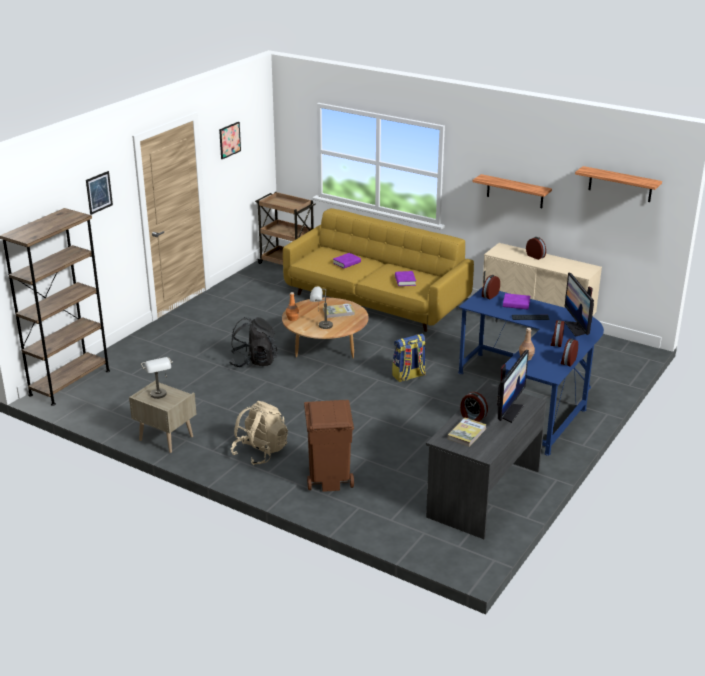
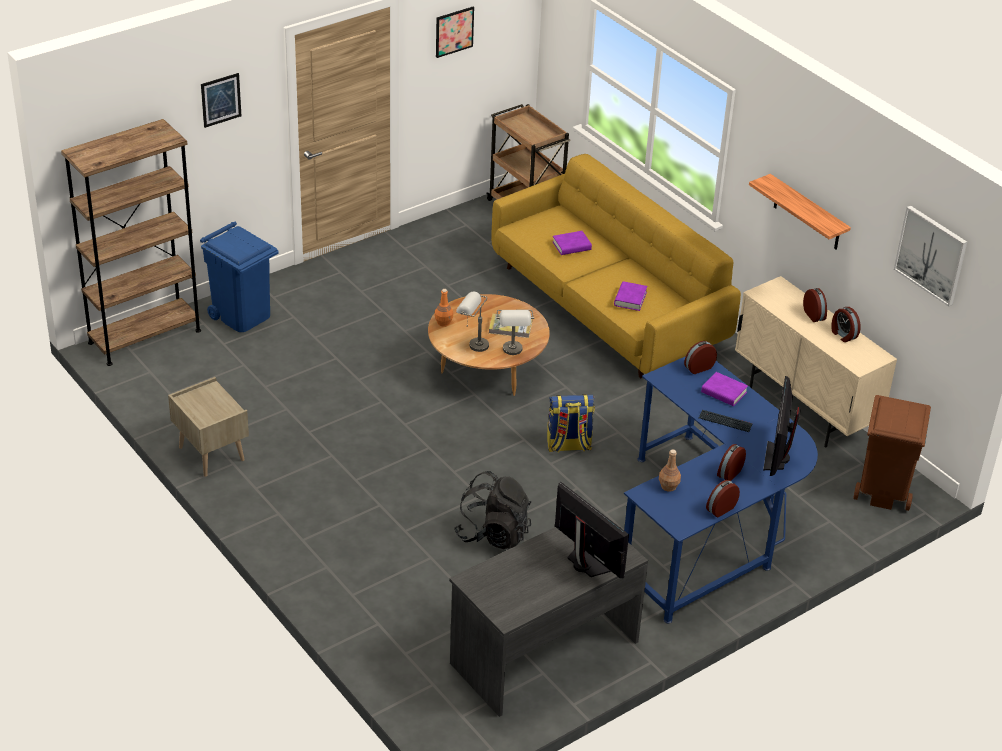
camera: 20 degrees right, 10 degrees up
(134, 356) = (242, 315): none -> blue trash can
(160, 397) = (206, 404): grey table lamp -> grey table lamp (513, 353)
(253, 362) = (383, 366): black backpack -> black backpack (493, 534)
(260, 452) = (310, 508): beige backpack -> none
(329, 478) = (368, 571): brown trash can -> brown trash can (883, 491)
(467, 433) = (508, 580): book -> none
(472, 417) = (534, 557): alarm clock -> alarm clock (843, 335)
(509, 412) = (585, 563): monitor -> monitor turned 90 degrees counterclockwise
(620, 184) = (931, 255): shelf -> picture

